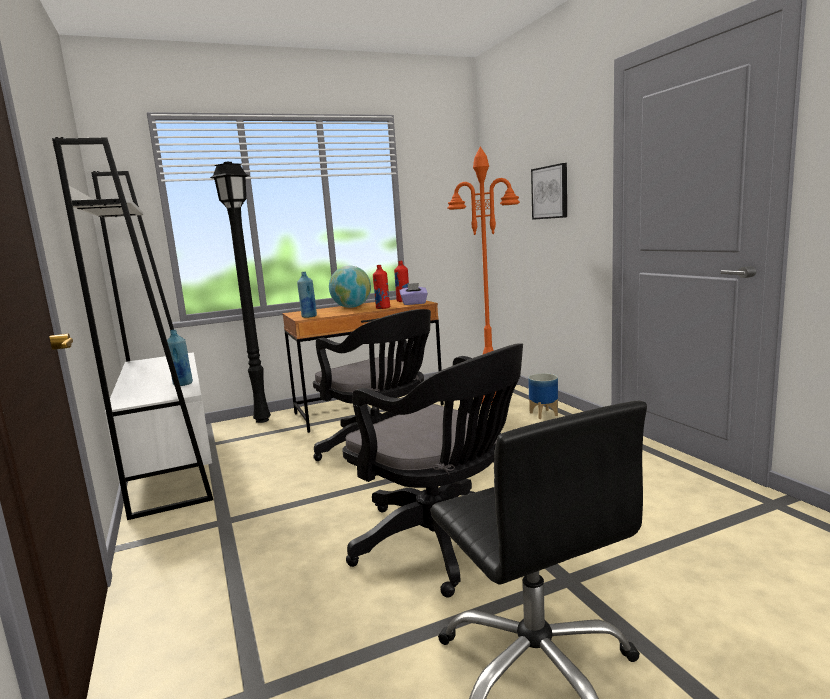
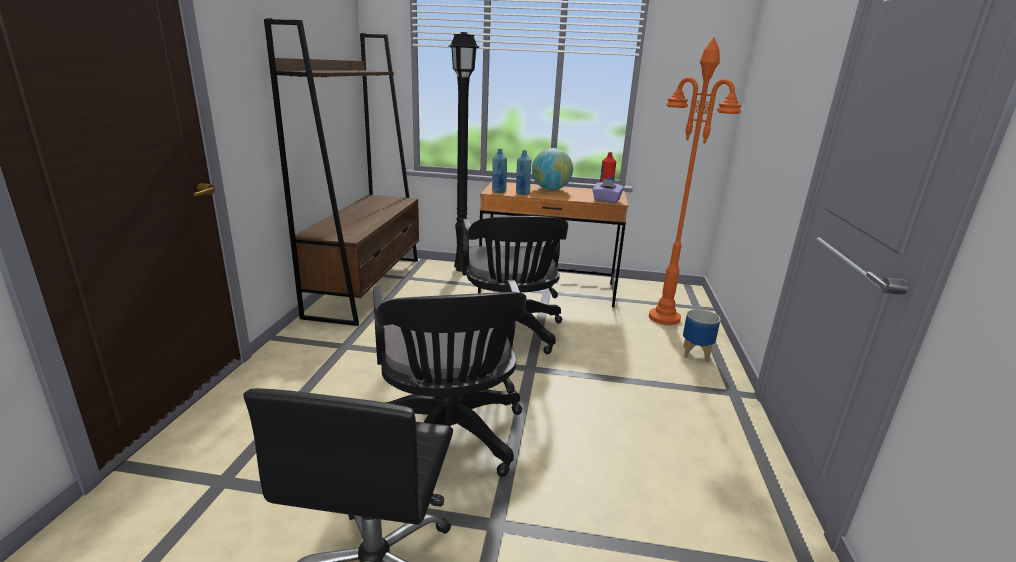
camera: 30 degrees right, 10 degrees up
(172, 464) = (367, 285): white bookcase -> brown bookcase
(182, 384) = (362, 228): blue bottle -> blue bottle (522, 193)
(382, 308) = (570, 198): red bottle -> none
(550, 192) = (784, 105): picture -> none

